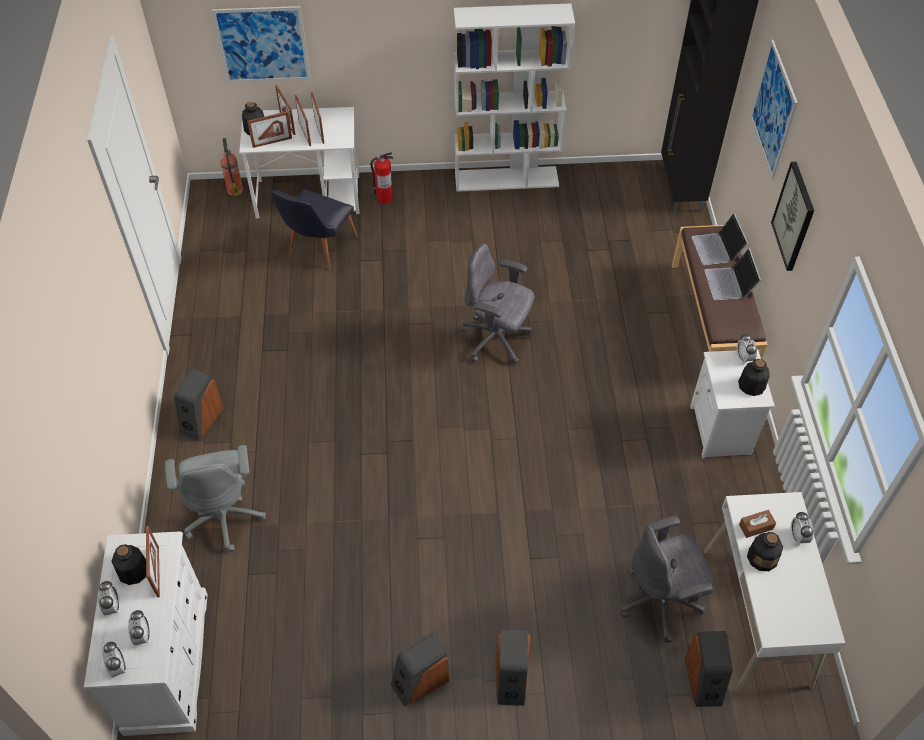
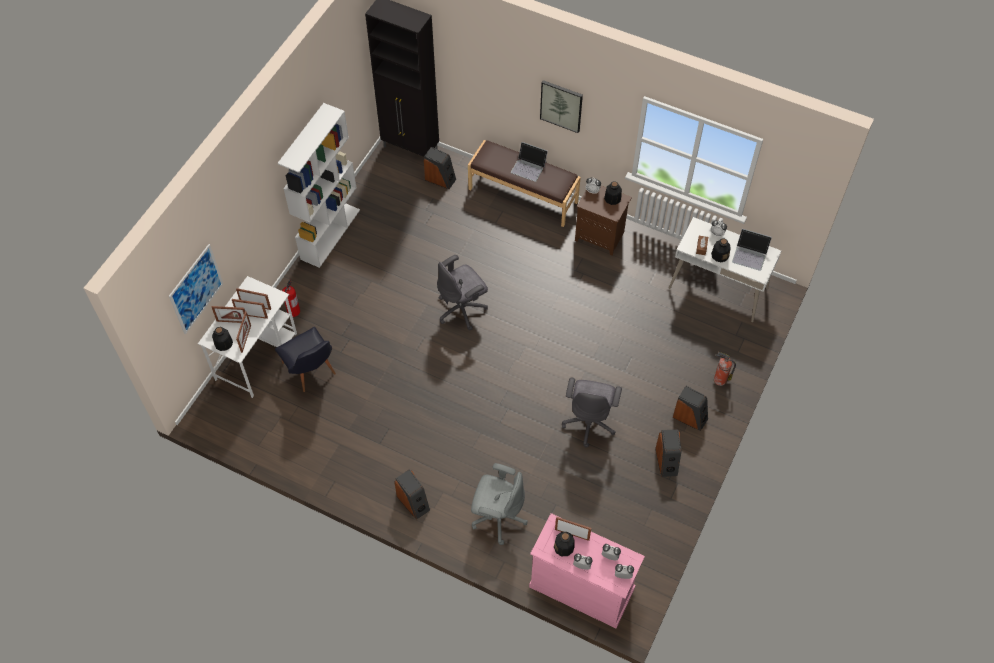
camera: 60 degrees left, 5 degrees up
(167, 661) = (581, 587): white dresser -> pink dresser
(235, 189) = (212, 399): fire extinguisher -> fire extinguisher (719, 379)
(661, 601) = (686, 324): grey office chair -> grey office chair (589, 422)
(704, 680) = (739, 331): speaker -> speaker (440, 179)
(717, 248) = (499, 157): laptop -> laptop (750, 255)
(721, 431) = (601, 236): white nightstand -> brown nightstand
(773, 110) = (493, 65): picture -> none

